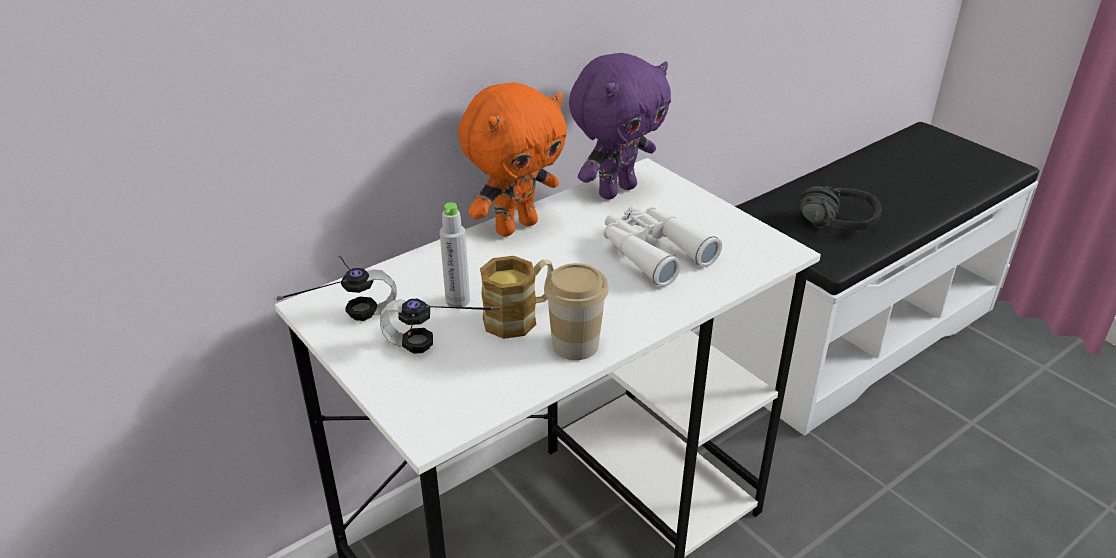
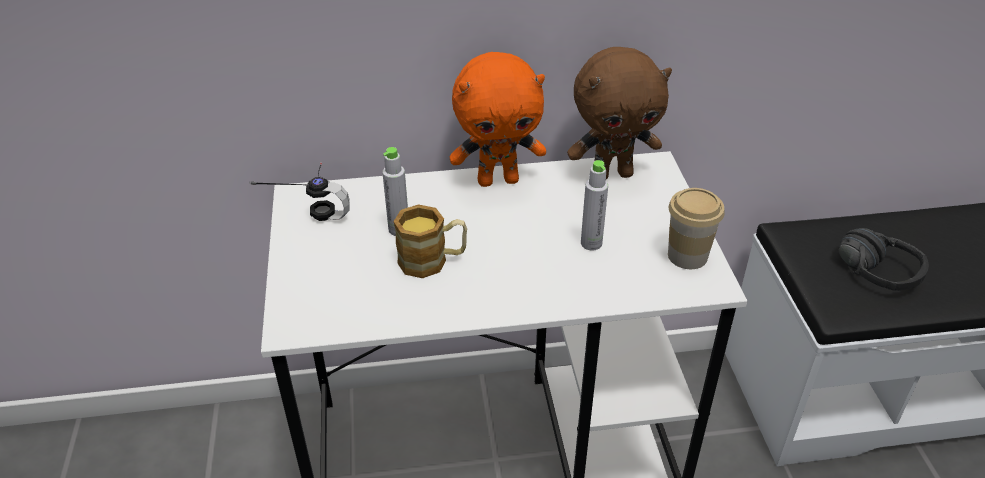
camera: 30 degrees right, 5 degrees up
(434, 357) = (342, 270): headphones -> none
(575, 345) = (453, 301): cup -> cup (687, 256)
(616, 190) = (612, 174): purple plush toy -> brown plush toy
(653, 252) = (591, 243): white binoculars -> grey bottle

